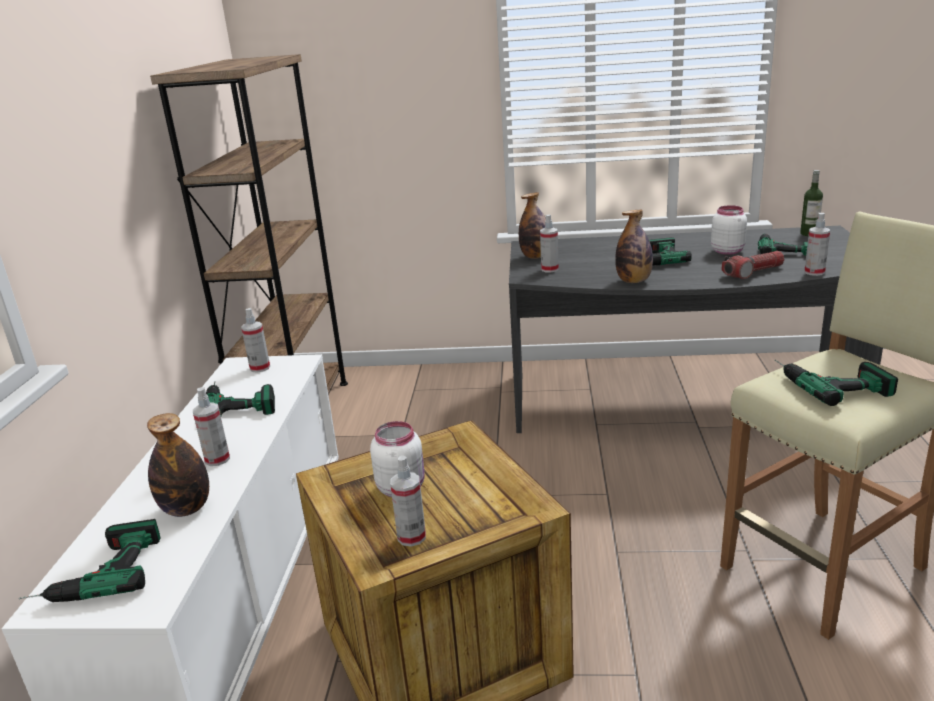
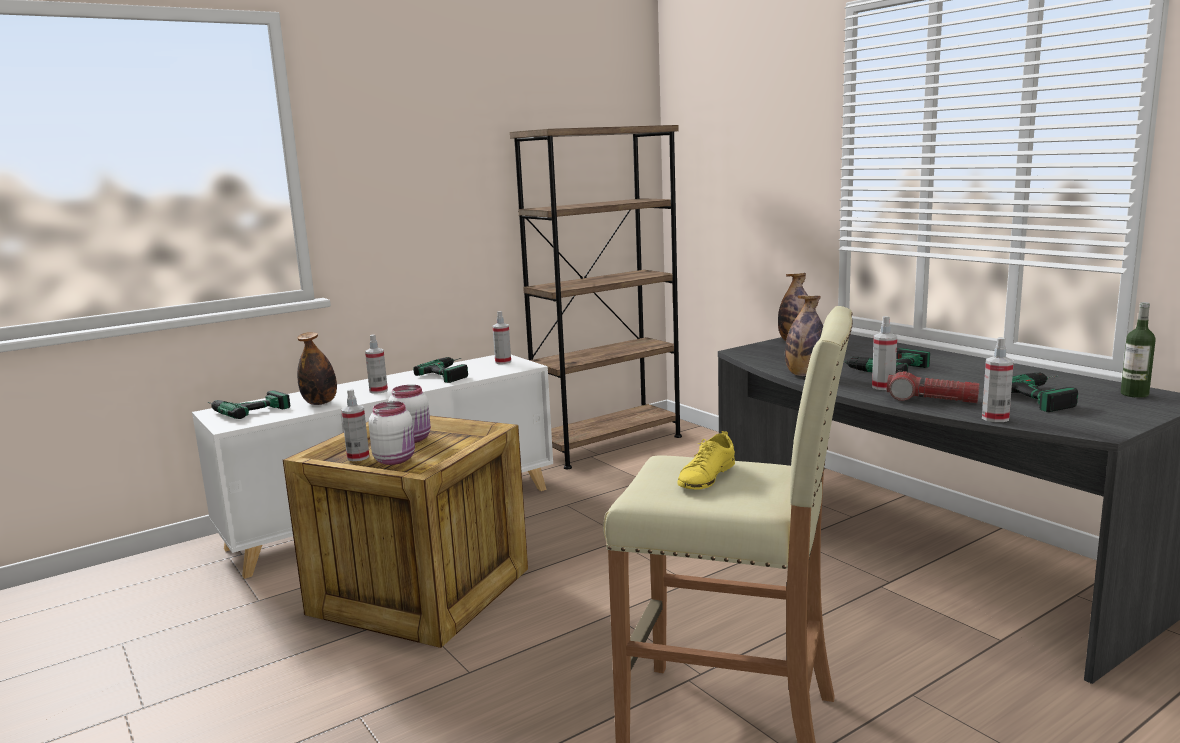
camera: 50 degrees right, 10 degrees down
(549, 269) = (774, 351): spray bottle -> spray bottle (883, 387)
(727, 251) = (975, 381): white jar -> white jar (395, 460)
(828, 382) = (706, 476): power drill -> yellow shoe

